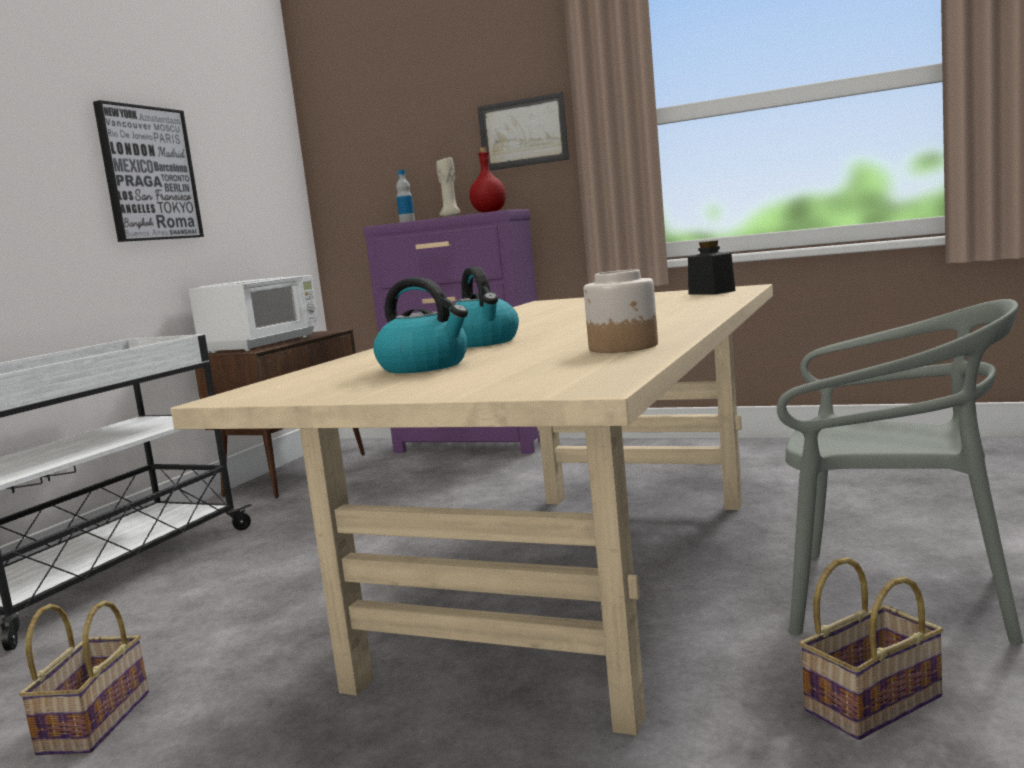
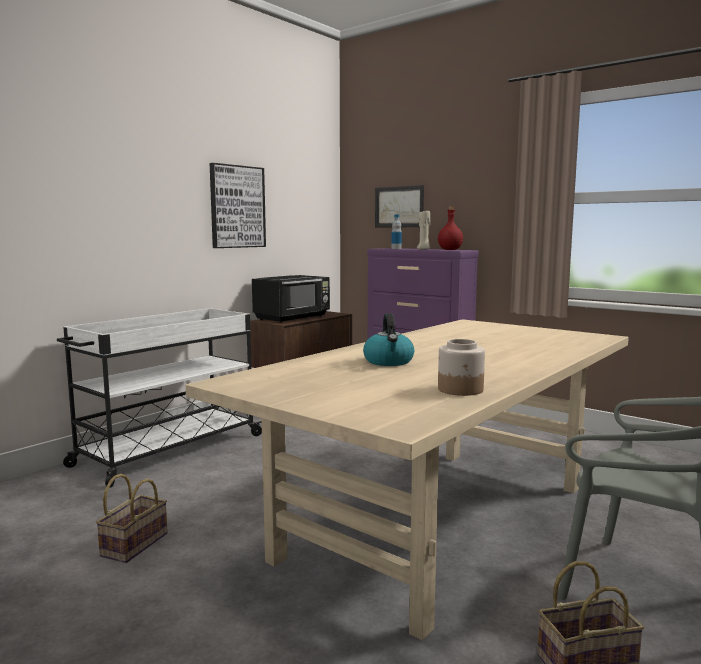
camera: 15 degrees right, 0 degrees up
(264, 344) = (293, 318): white microwave -> black microwave
(425, 366) = (337, 379): kettle -> none
(523, 132) = (481, 197): picture -> picture (399, 207)
(711, 292) = (577, 338): black jar -> none

